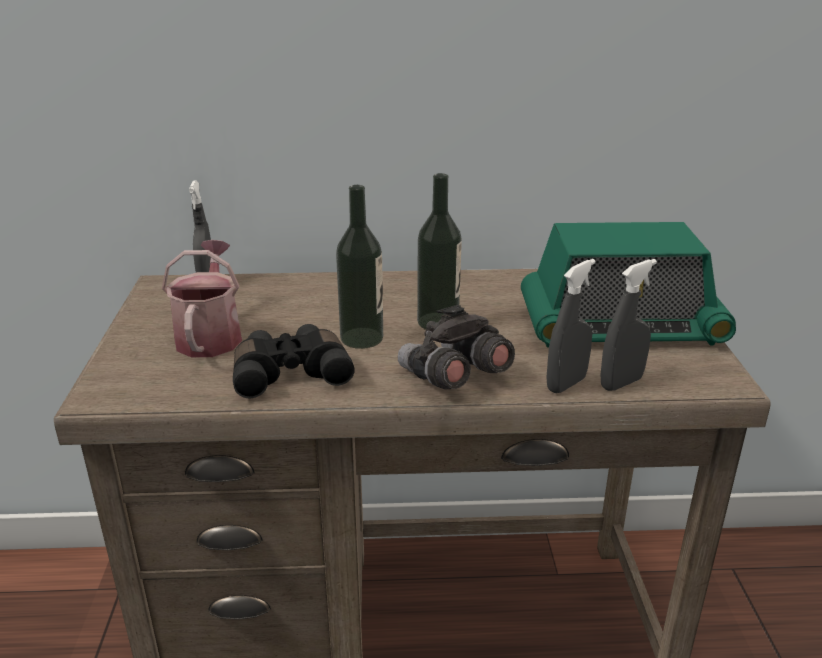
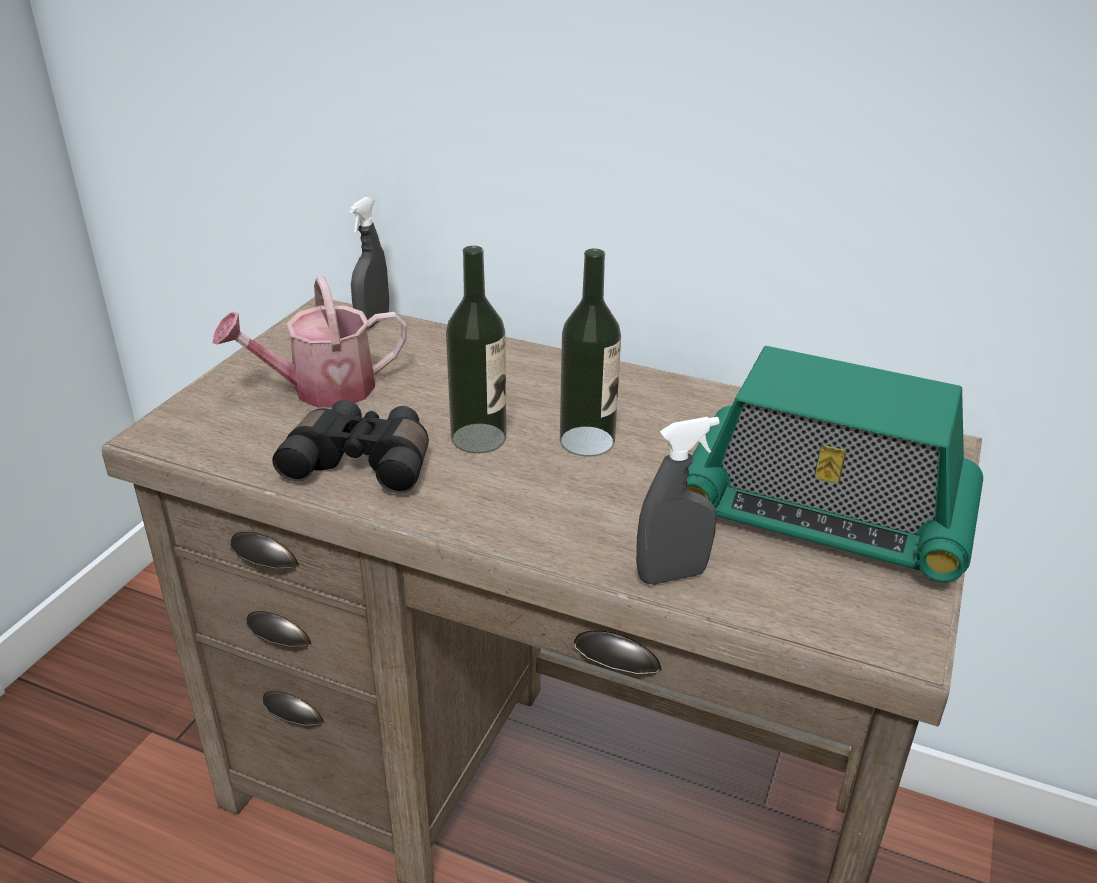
camera: 25 degrees right, 5 degrees up
(210, 335) = (321, 390): watering can -> watering can turned 135 degrees counterclockwise
(453, 378) = (537, 523): grey binoculars -> none
(621, 383) = (748, 596): grey spray bottle -> none

